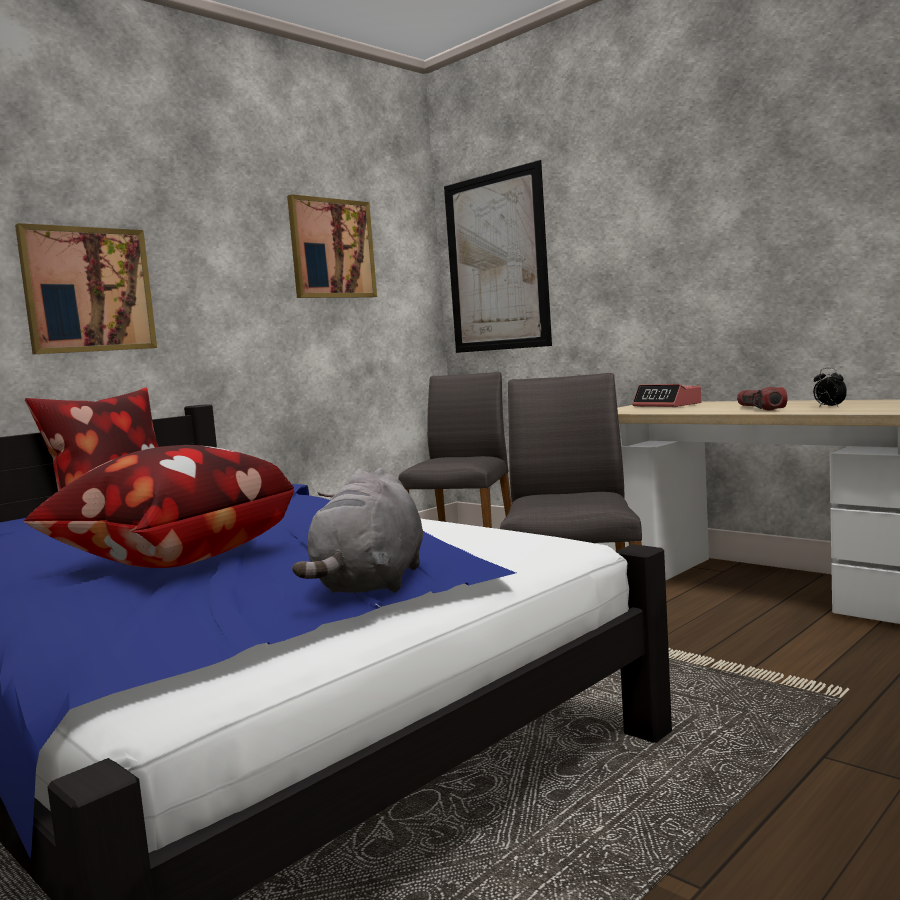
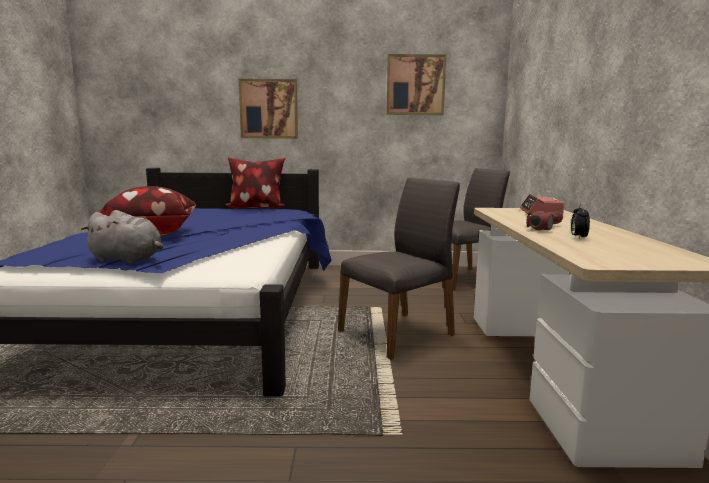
camera: 45 degrees right, 5 degrees up
(371, 584) = (128, 260): grey plush toy -> grey plush toy turned 135 degrees counterclockwise
(496, 262) = (522, 94): picture -> none

